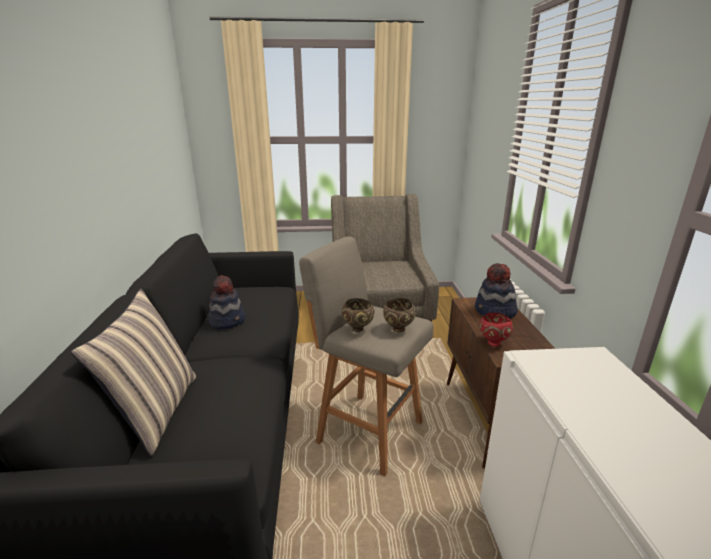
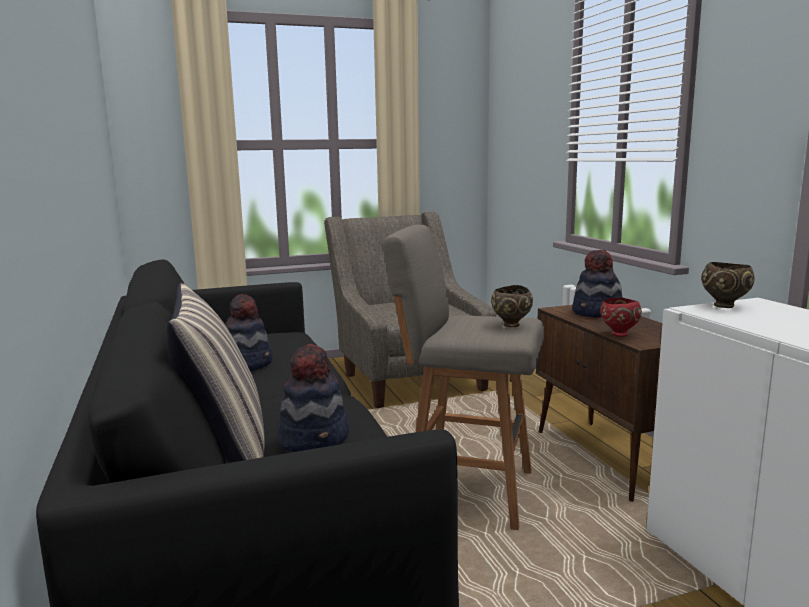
camera: 15 degrees left, 10 degrees down
(215, 412) = (315, 439): none -> hat
(358, 329) = (462, 330): brown bowl -> brown bowl (725, 306)

